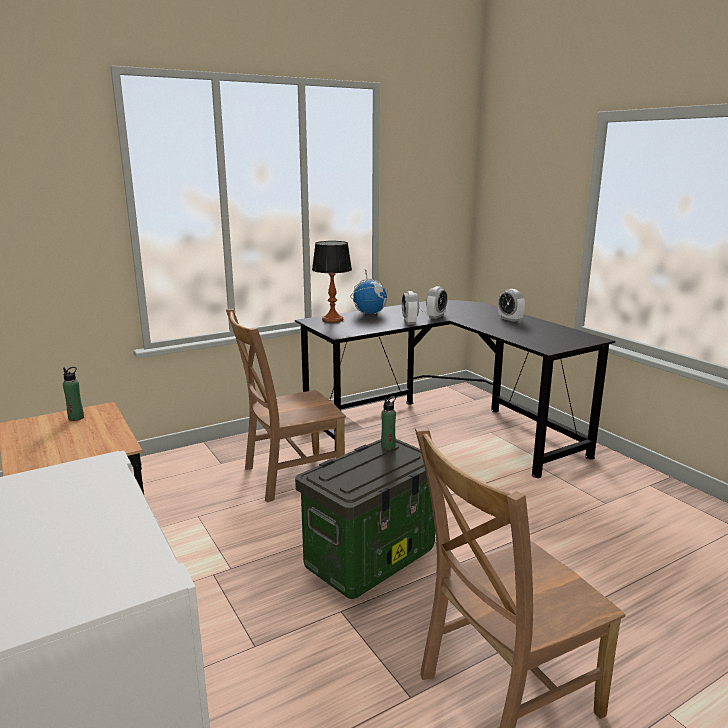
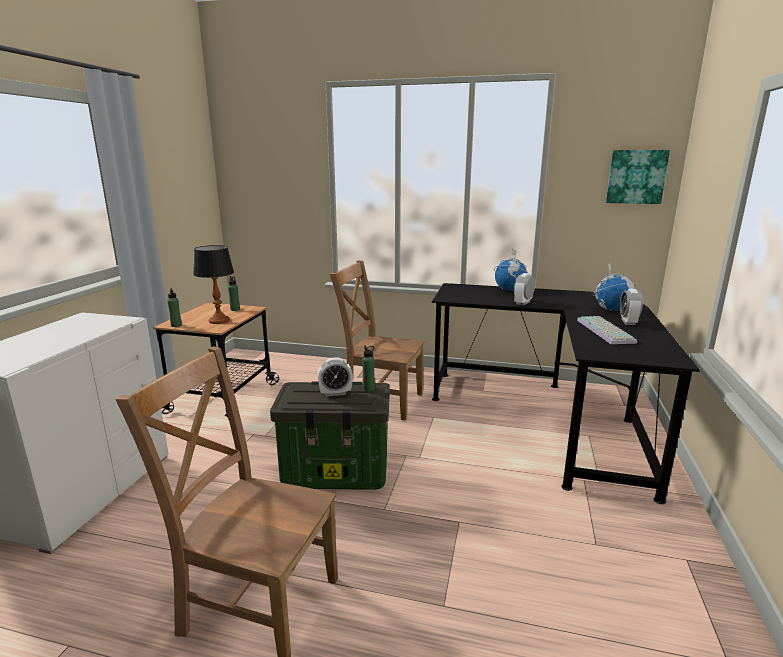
camera: 45 degrees right, 0 degrees up
(40, 465) = (176, 325): none -> green bottle
(332, 320) = (468, 288): table lamp -> table lamp (219, 321)
(436, 316) = (559, 304): alarm clock -> alarm clock (335, 393)
(447, 187) = (636, 177): none -> picture
(479, 312) = (612, 310): none -> globe
(516, 330) = (606, 331): none -> keyboard

